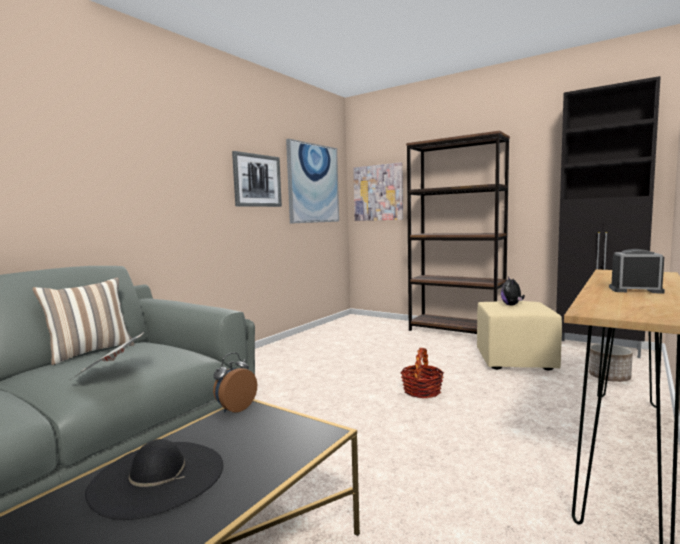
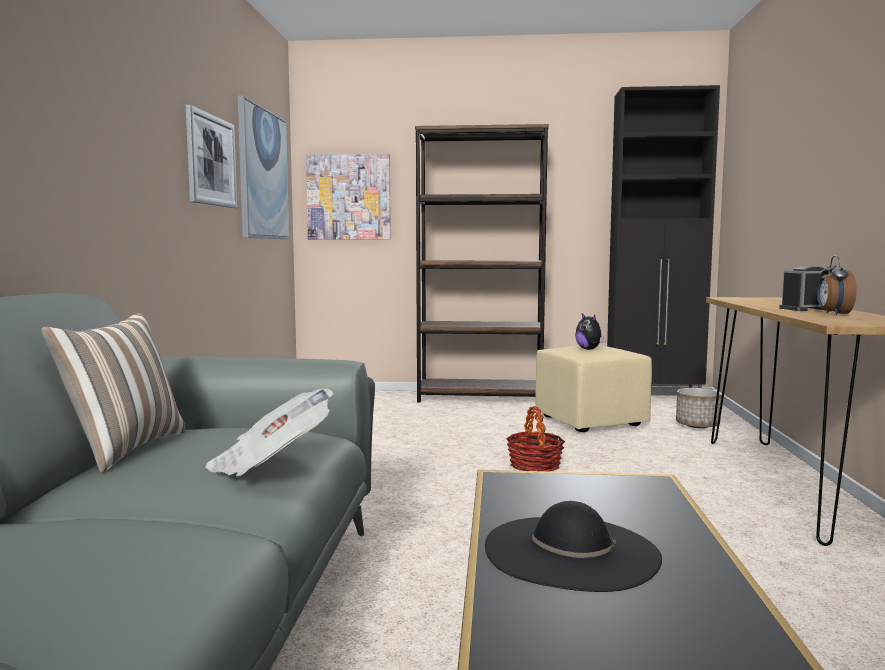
camera: 30 degrees left, 0 degrees up
(235, 408) = (498, 481): alarm clock -> alarm clock (833, 314)

